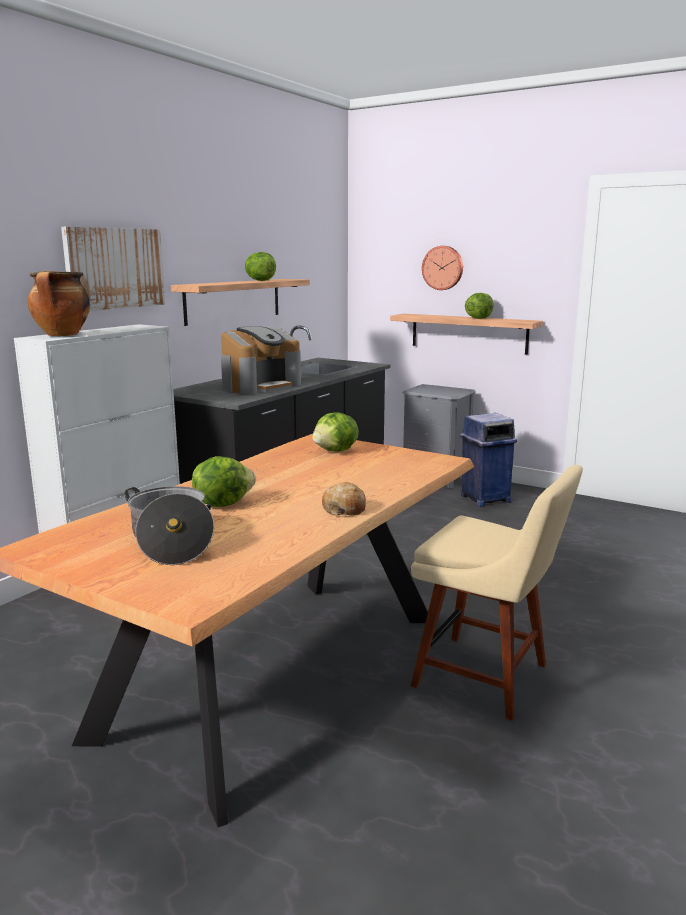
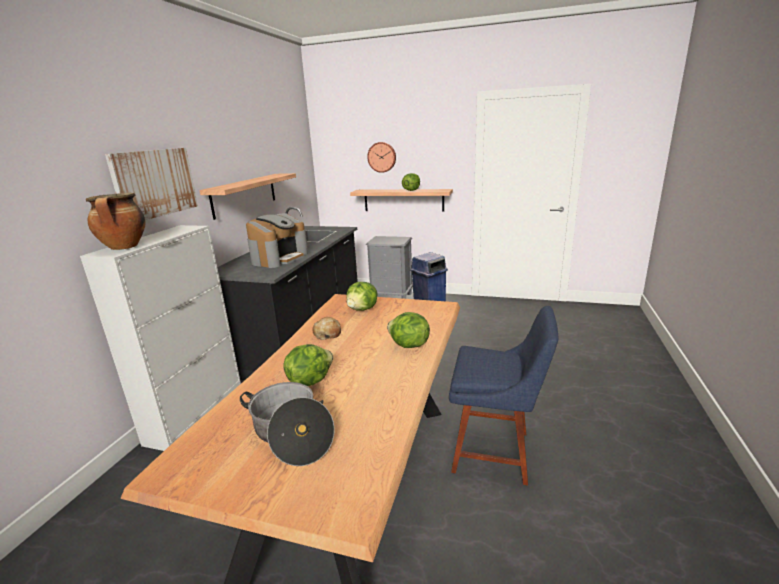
camera: 15 degrees left, 5 degrees up
(259, 280) = (262, 178): lettuce -> lettuce (408, 345)
(344, 509) = (405, 368): bread -> bread (327, 333)
(487, 677) = (496, 452): beige chair -> blue chair

